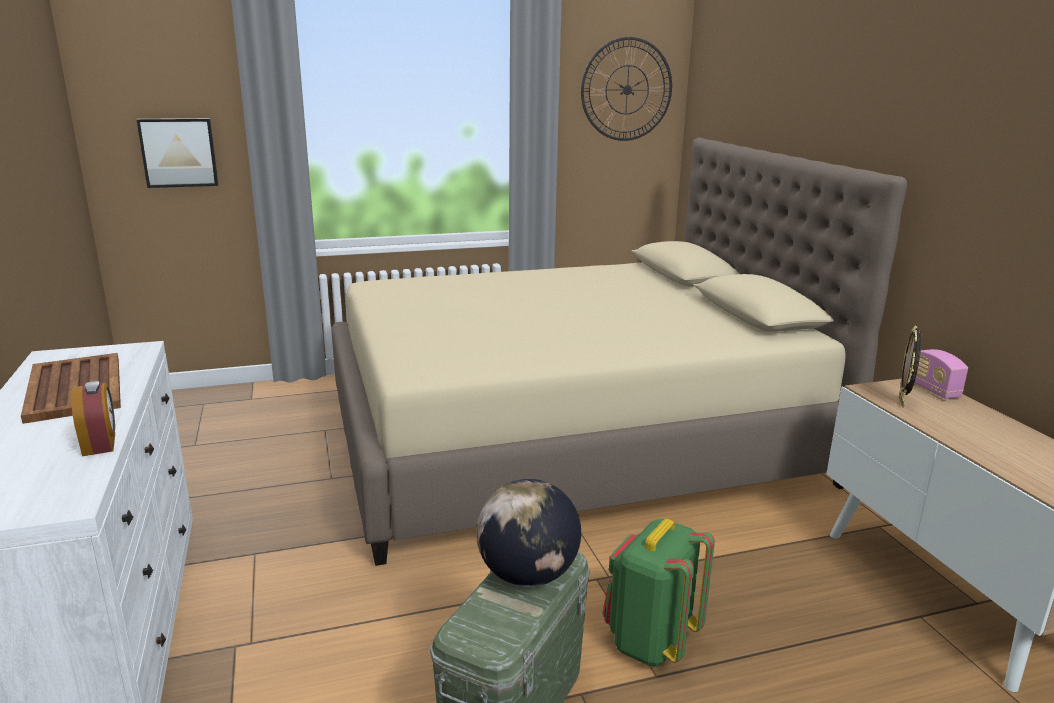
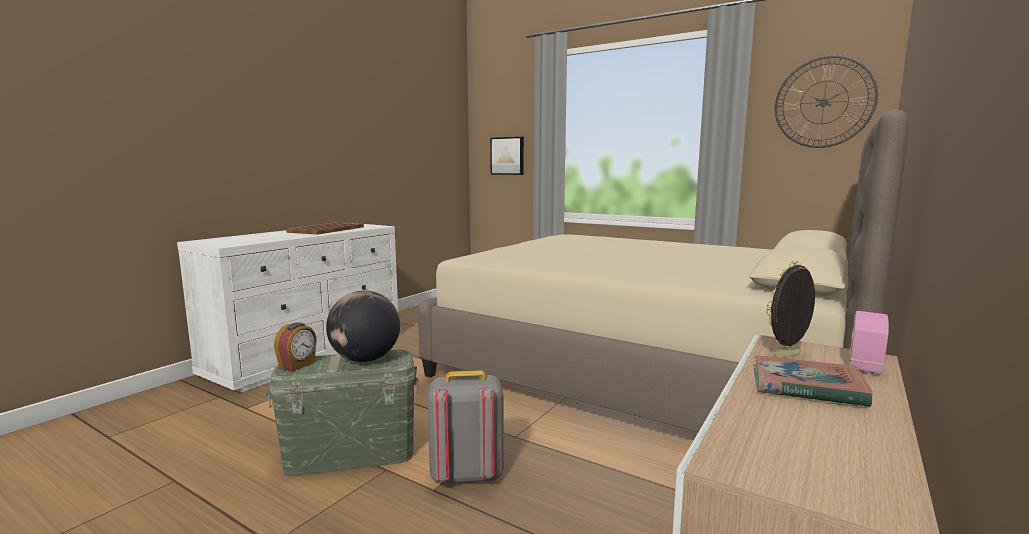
camera: 50 degrees right, 10 degrees down
(100, 444) = (280, 238): alarm clock -> alarm clock (298, 365)
(650, 642) = (466, 475): green backpack -> grey backpack
(966, 426) = (806, 387): none -> book

